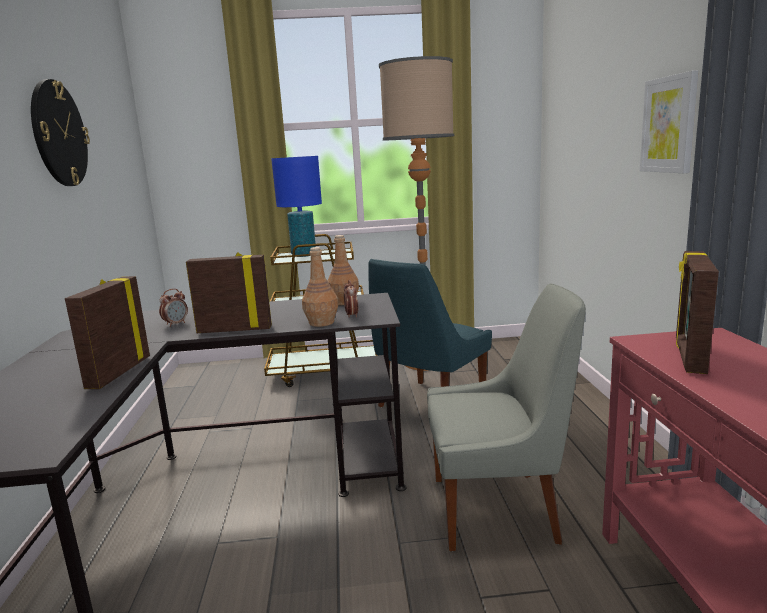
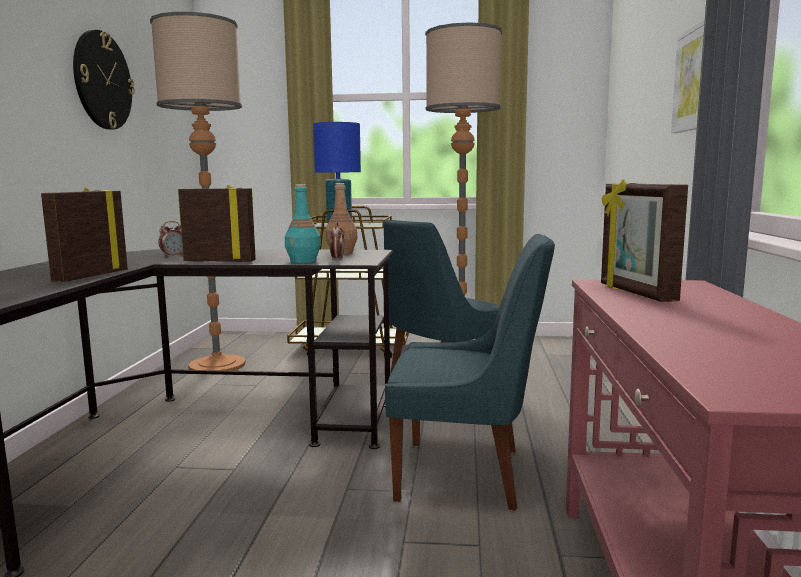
camera: 10 degrees right, 5 degrees down
(200, 407) = (217, 365): none -> floor lamp
(322, 323) = (304, 261): brown bottle -> turquoise bottle
(499, 509) = (466, 474): grey chair -> blue chair
(688, 357) = (635, 293): picture frame -> picture frame turned 45 degrees counterclockwise

